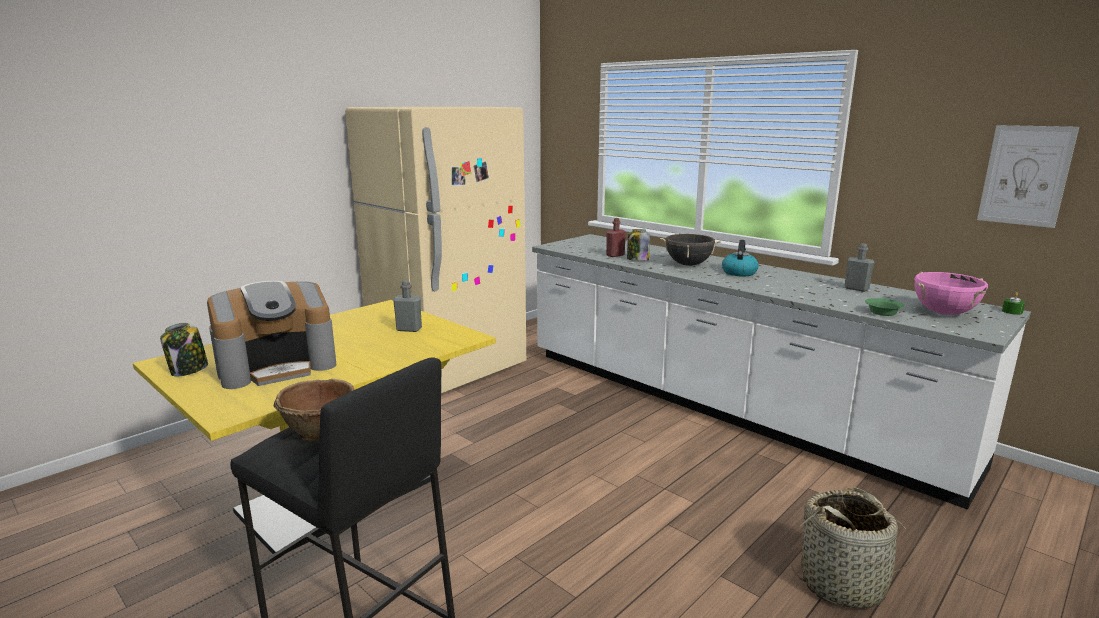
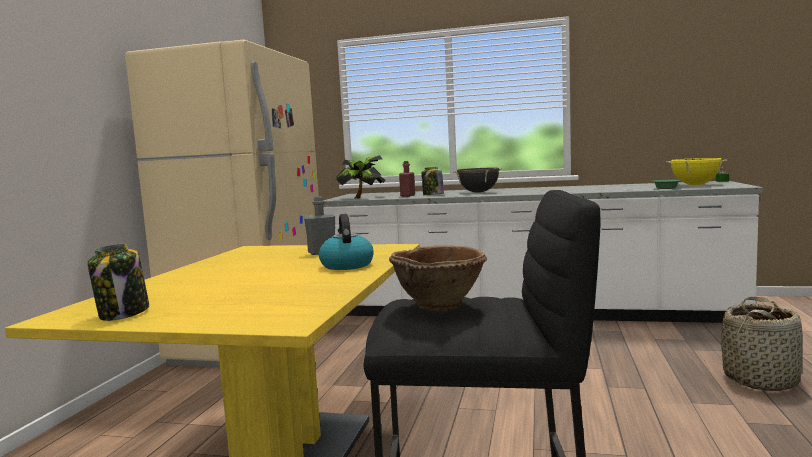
camera: 30 degrees left, 10 degrees down
(278, 366) = (244, 290): coffee machine -> none
(574, 249) = (362, 198): none -> potted plant
(739, 272) = (525, 190): kettle -> kettle (346, 265)
(856, 289) = (617, 186): grey bottle -> none
(944, 313) = (695, 185): pink cooking pot -> yellow cooking pot
(1025, 175) = (697, 93): picture -> none

